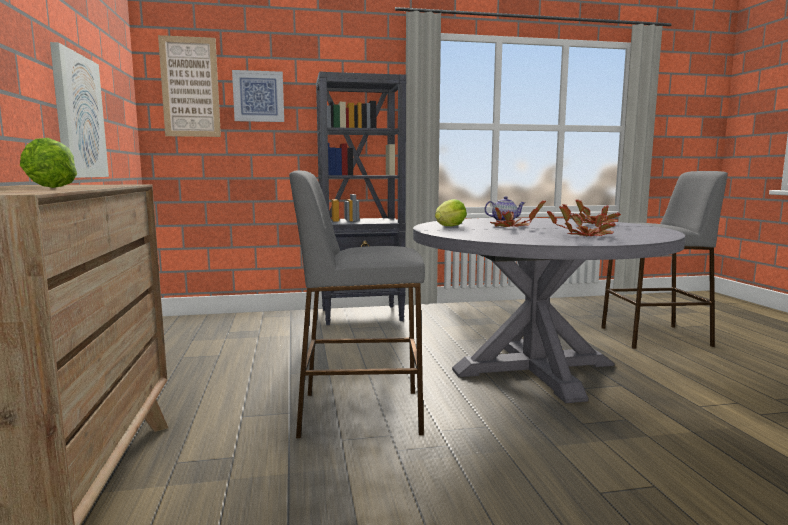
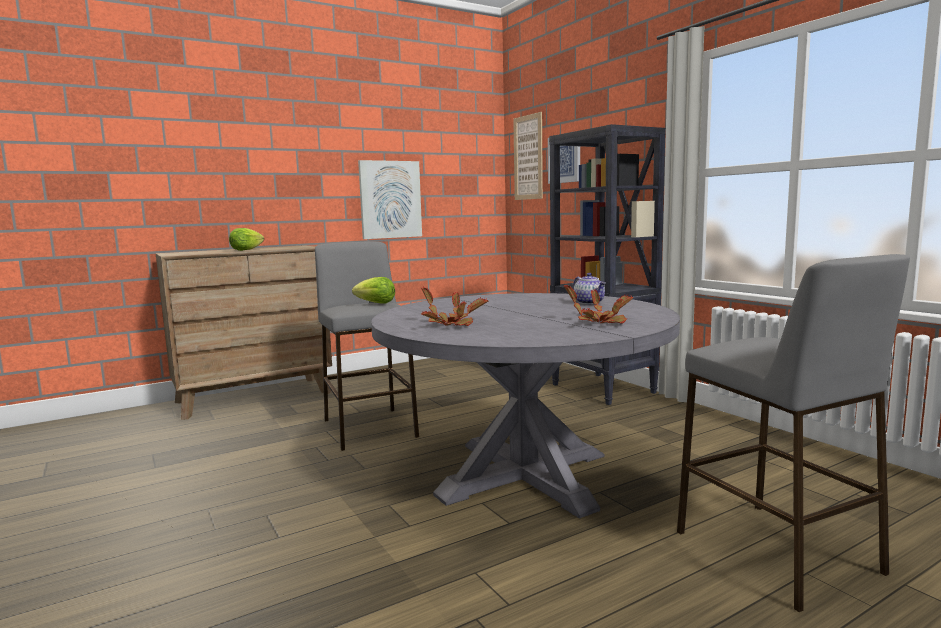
camera: 70 degrees right, 0 degrees up
(450, 227) = (492, 299): lettuce -> lettuce (376, 303)
(512, 227) = (516, 308): potted plant -> none

